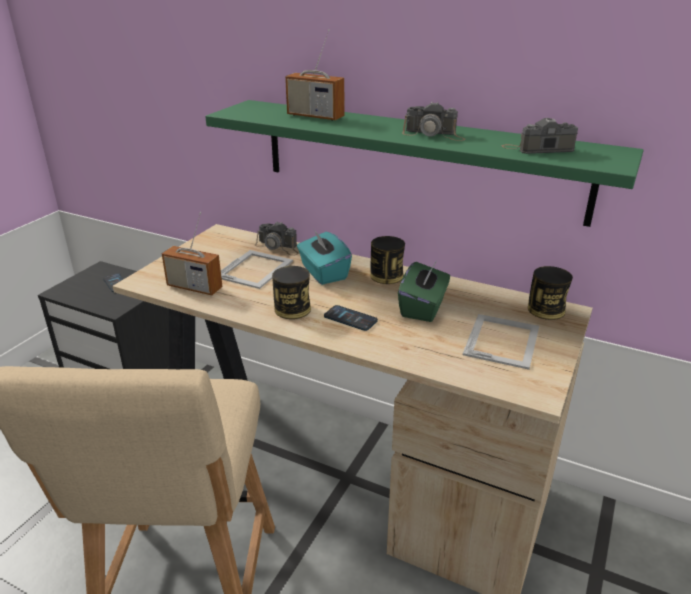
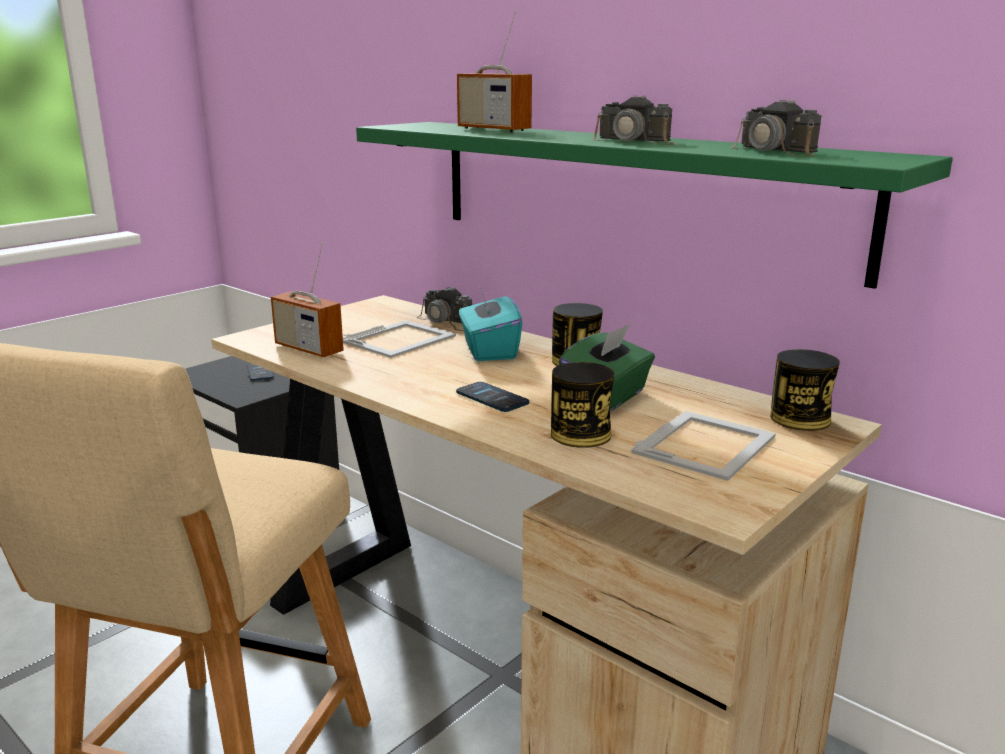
camera: 15 degrees right, 10 degrees down
(292, 309) = (419, 381): can -> can (580, 434)
(537, 148) = (776, 151): camera -> camera turned 135 degrees counterclockwise

